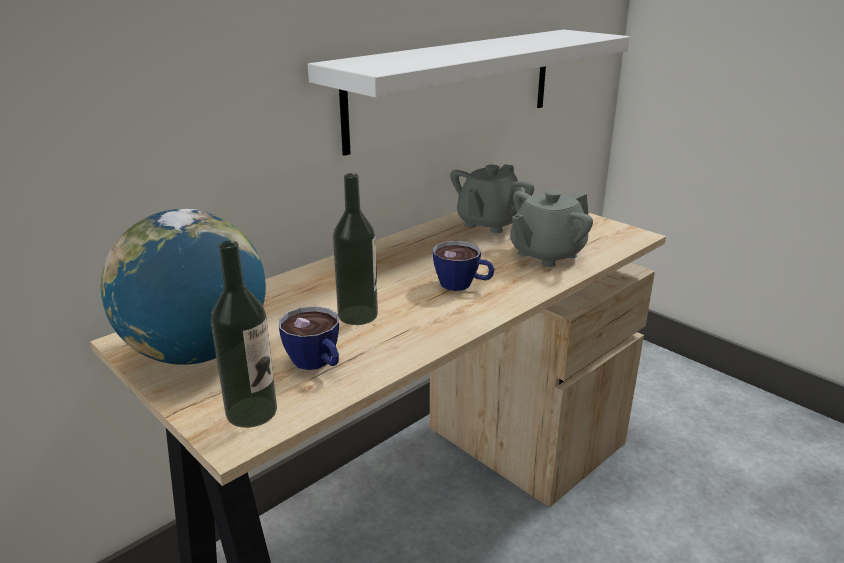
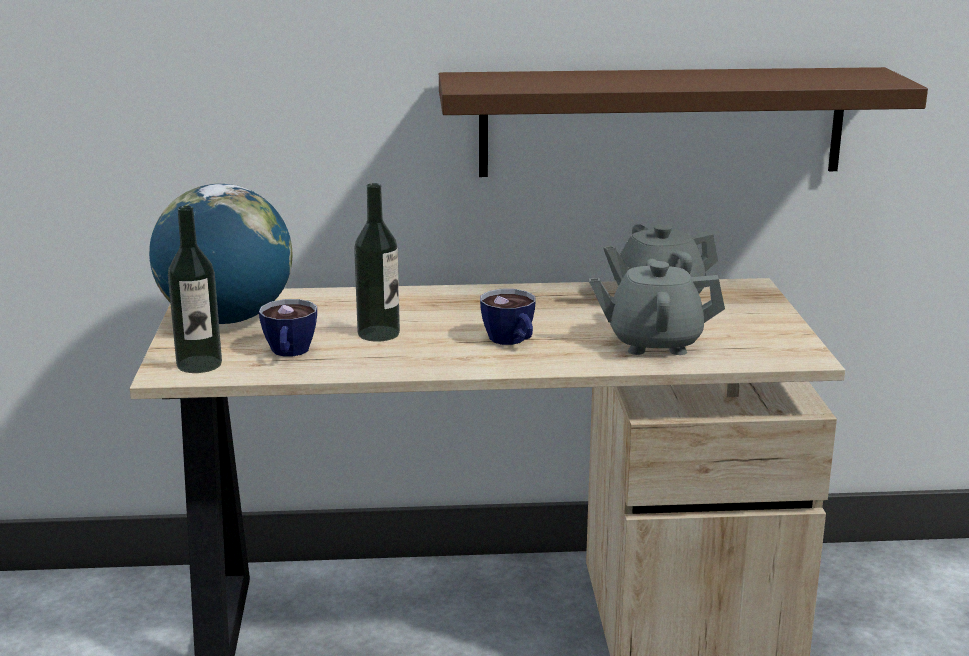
camera: 40 degrees right, 5 degrees down
(455, 86) = (661, 122): white shelf -> brown shelf

